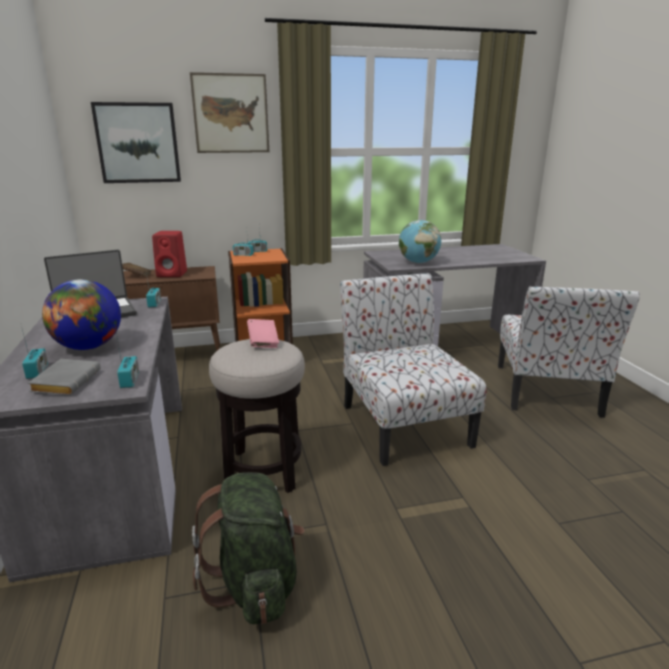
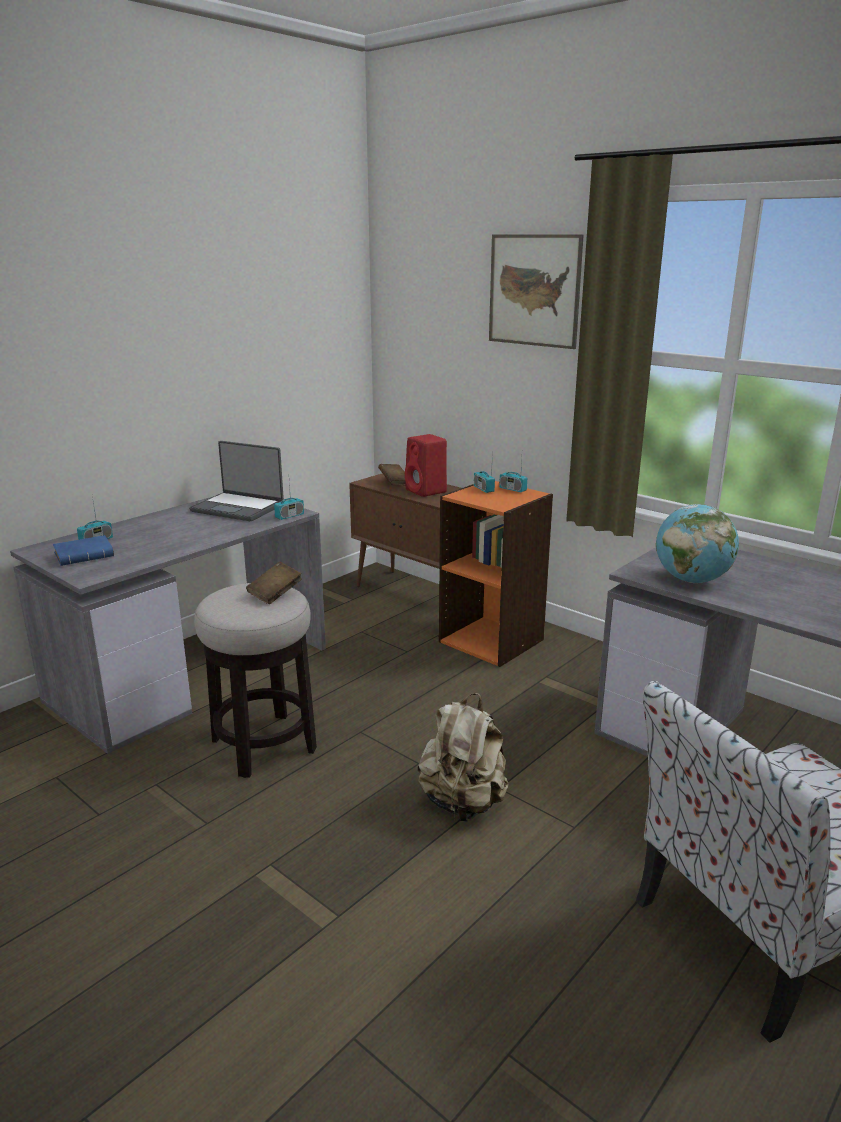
camera: 55 degrees right, 0 degrees up
(66, 381) = (85, 555): grey book -> blue book
(89, 347) = (159, 535): globe -> none
(130, 380) = (103, 573): radio -> none
(138, 143) = (433, 322): picture -> none
(255, 583) = (96, 816): green backpack -> none
(263, 343) = (275, 594): pink book -> brown book
(403, 423) = (463, 803): chair -> beige backpack

